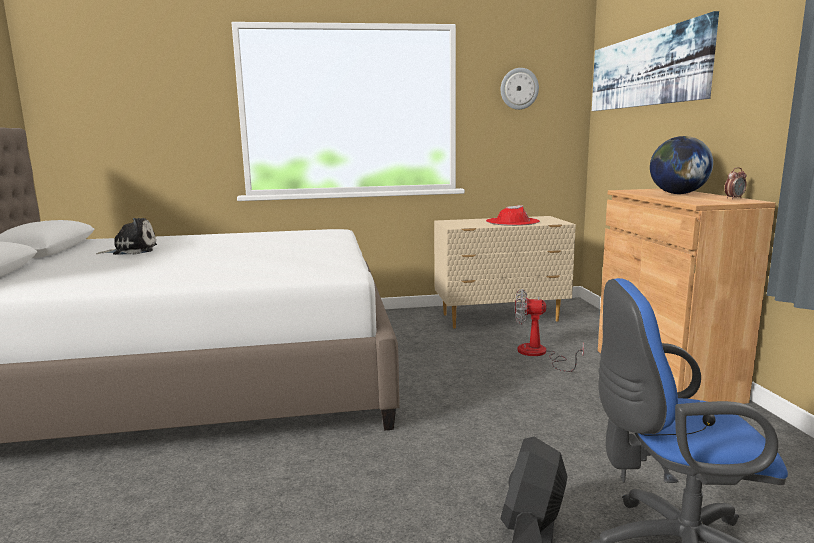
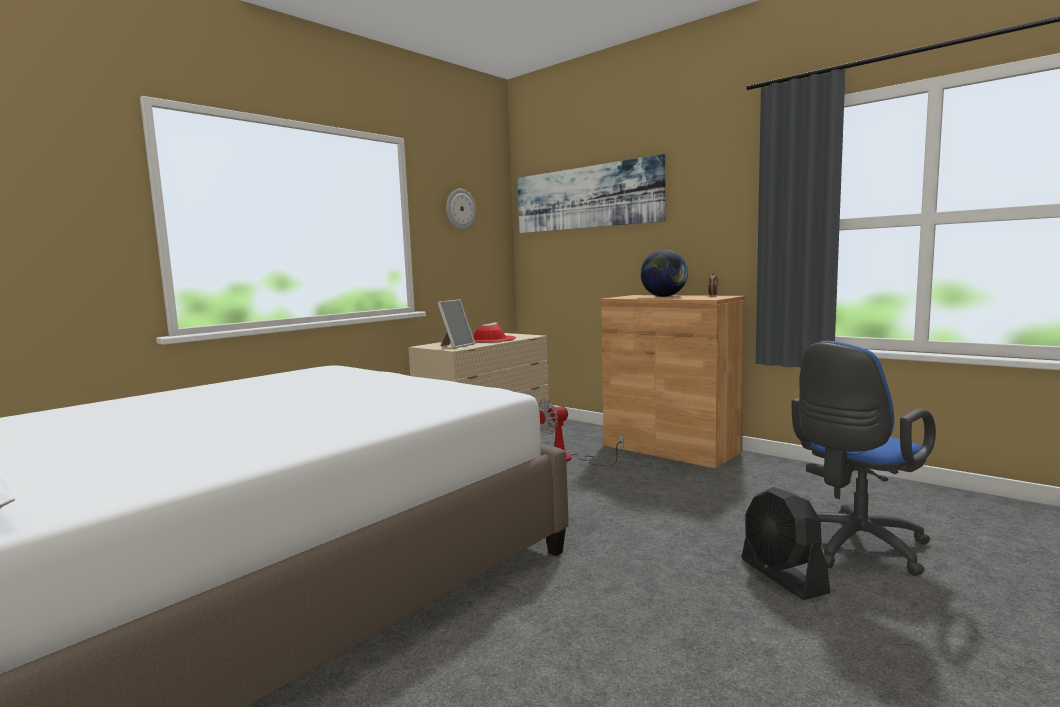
camera: 40 degrees left, 5 degrees down
(132, 251) = (103, 425): plush toy -> none
(467, 224) = (456, 346): none -> picture frame

